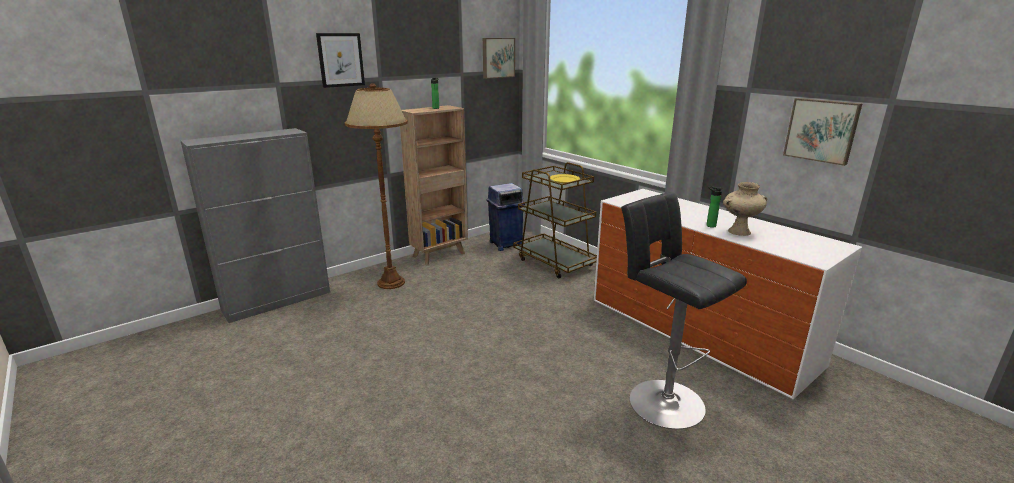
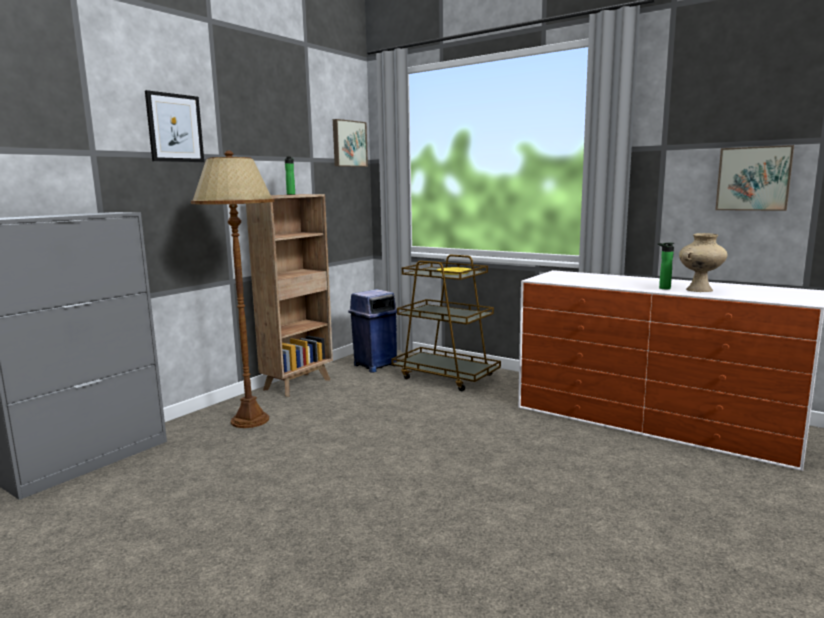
camera: 15 degrees left, 10 degrees down
(661, 400) = (672, 495): black stool -> none

